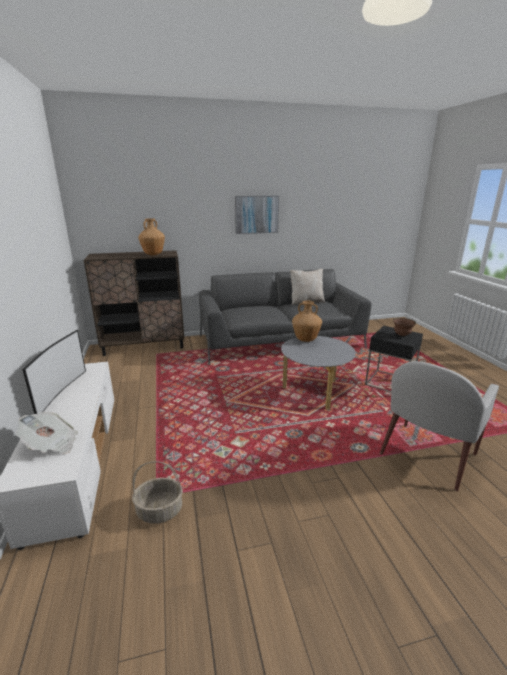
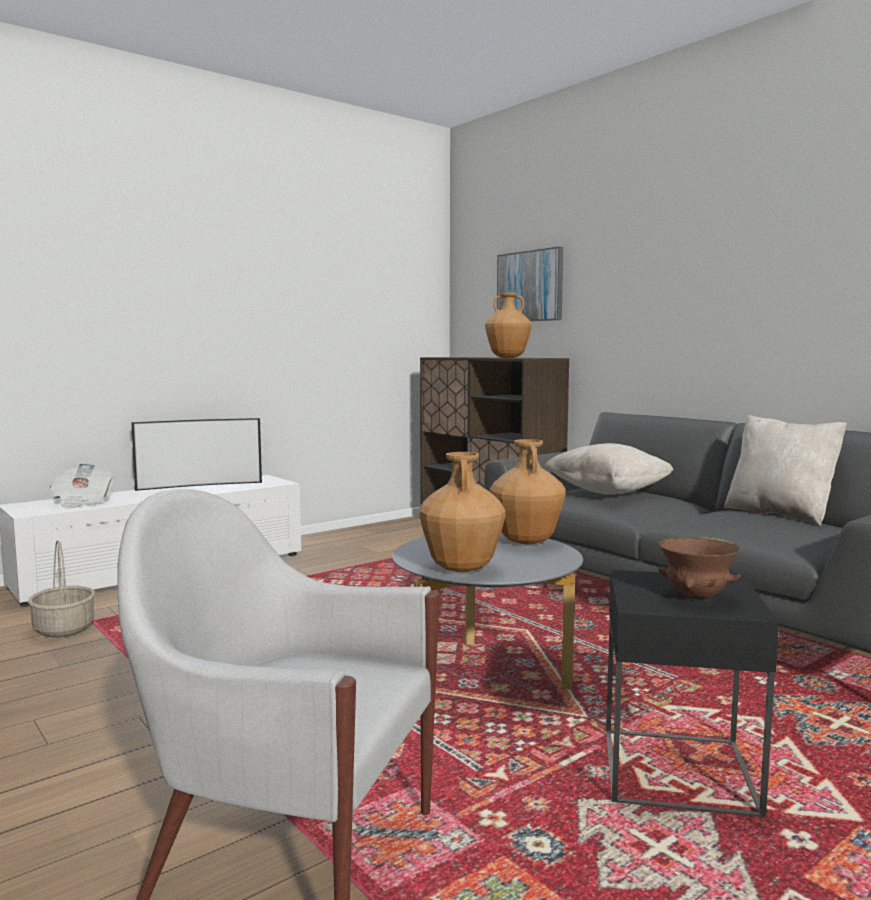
camera: 65 degrees right, 15 degrees down
(252, 311) = (608, 492): none -> beige pillow
(256, 214) = (728, 280): picture -> picture (530, 286)
(335, 357) = (461, 568): none -> brown vase

